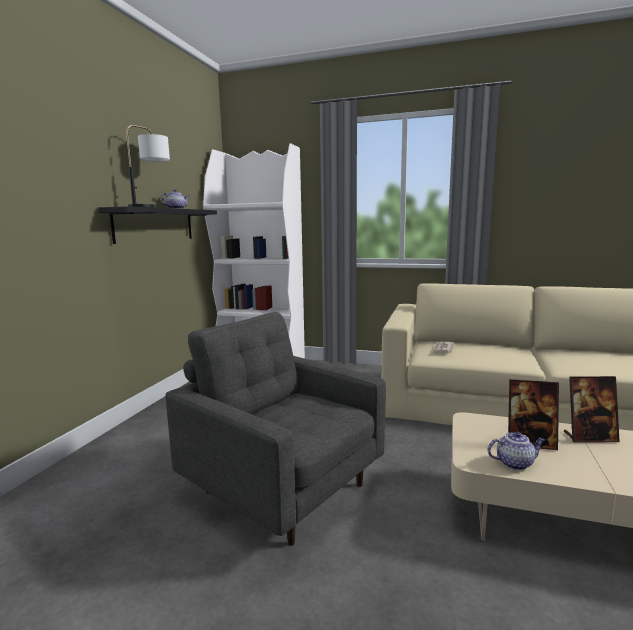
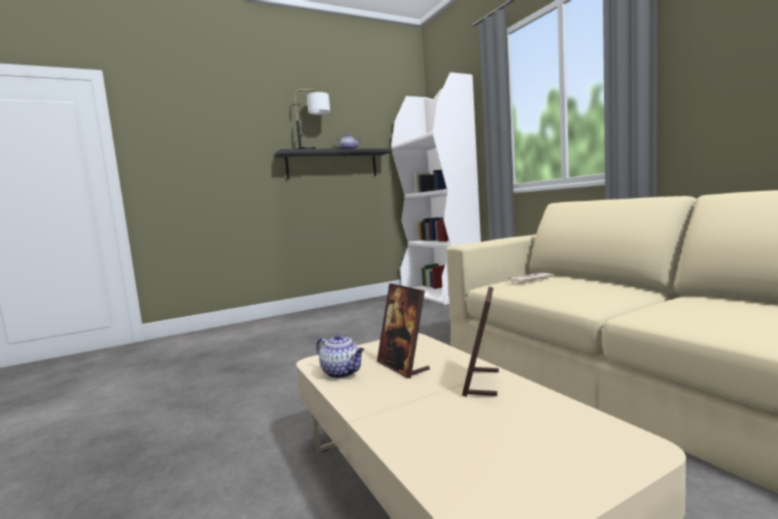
camera: 45 degrees right, 5 degrees down
(282, 486) = (286, 367): grey armchair -> none
(590, 437) = (481, 383): picture frame -> picture frame turned 60 degrees clockwise

